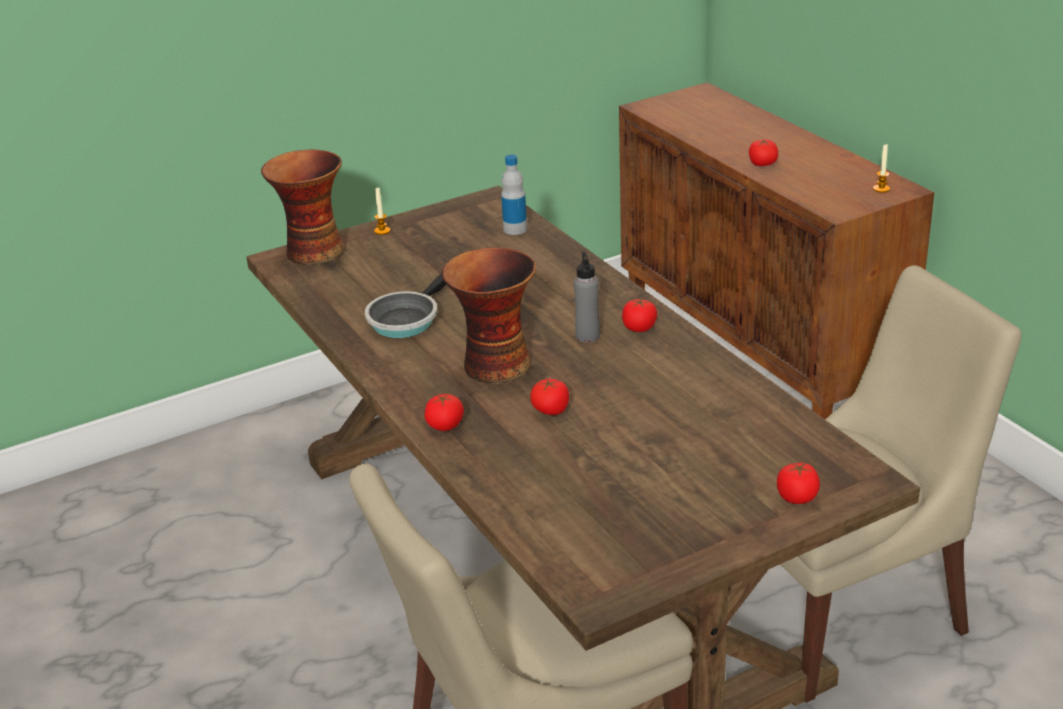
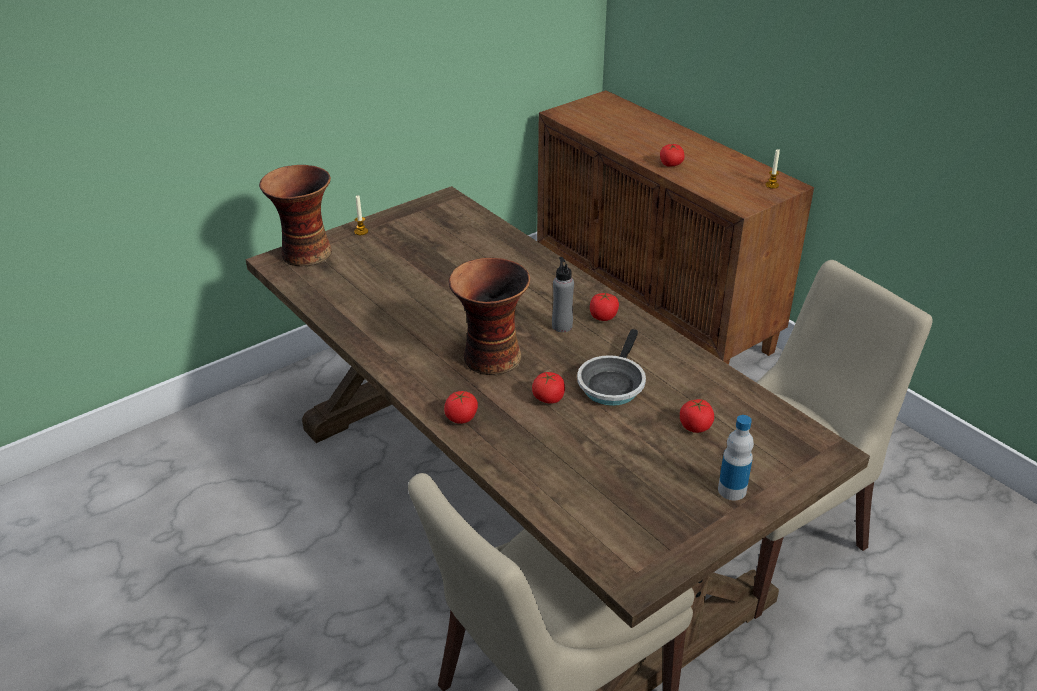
camera: 10 degrees left, 5 degrees up
(406, 319) = (402, 316): frying pan -> frying pan (612, 383)
(515, 229) = (475, 227): bottle -> bottle (732, 490)
(797, 497) = (774, 471): tomato -> tomato (695, 426)

